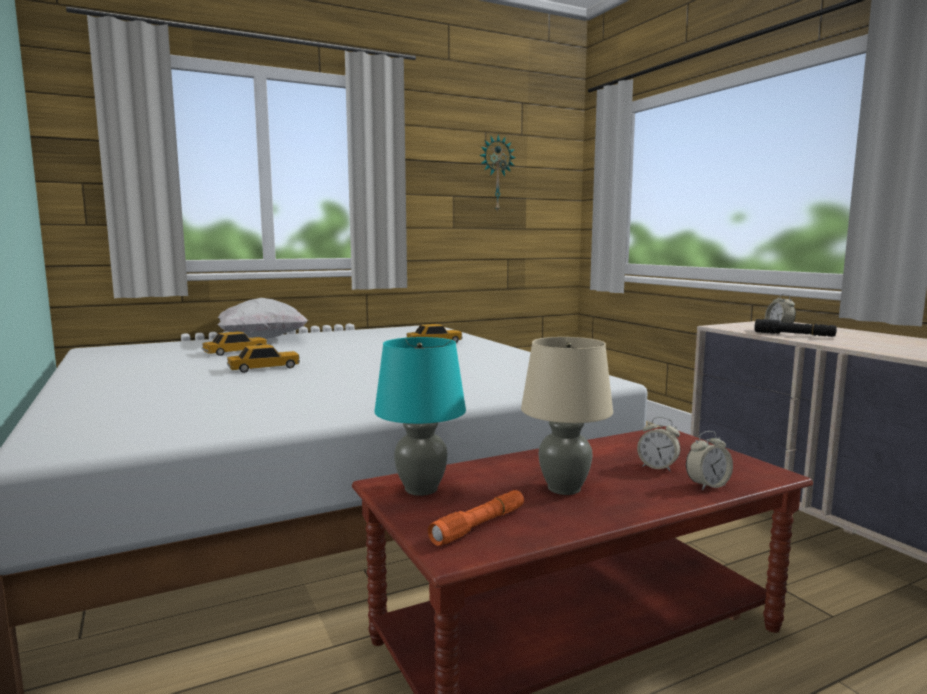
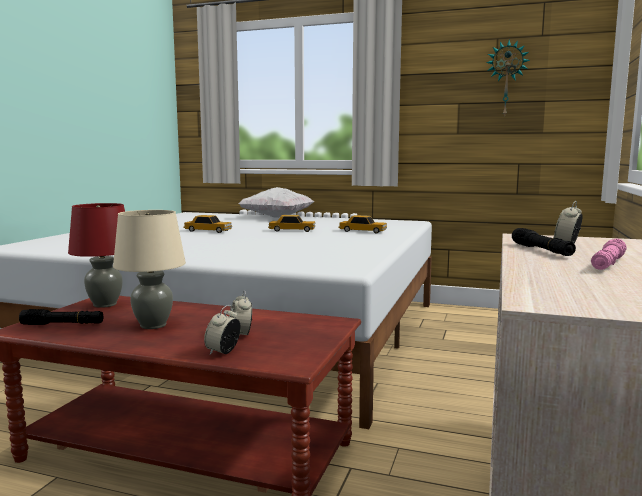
camera: 45 degrees right, 0 degrees up
(235, 352) = (234, 222): toy car -> toy car (292, 230)
(421, 489) = (105, 304): turquoise table lamp -> red table lamp
(479, 526) = (62, 324): orange flashlight -> black flashlight
(707, 485) = (223, 352): alarm clock -> alarm clock turned 90 degrees clockwise
(864, 338) = (607, 263): none -> pink flashlight

